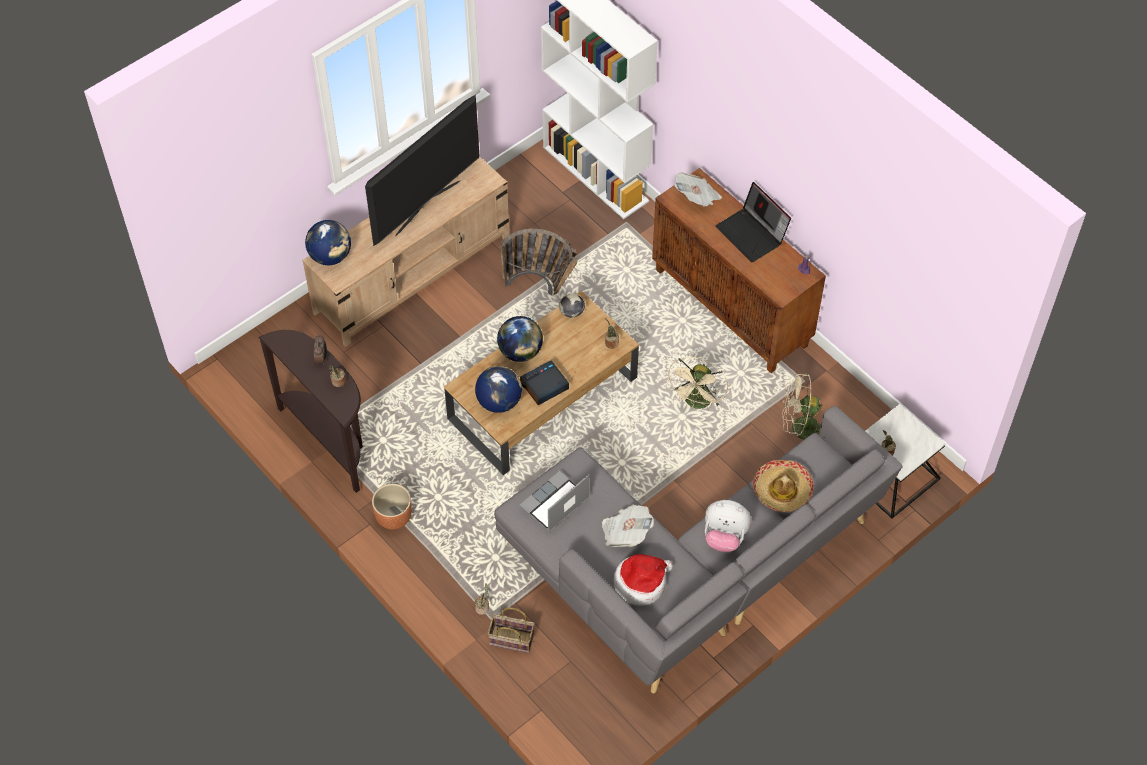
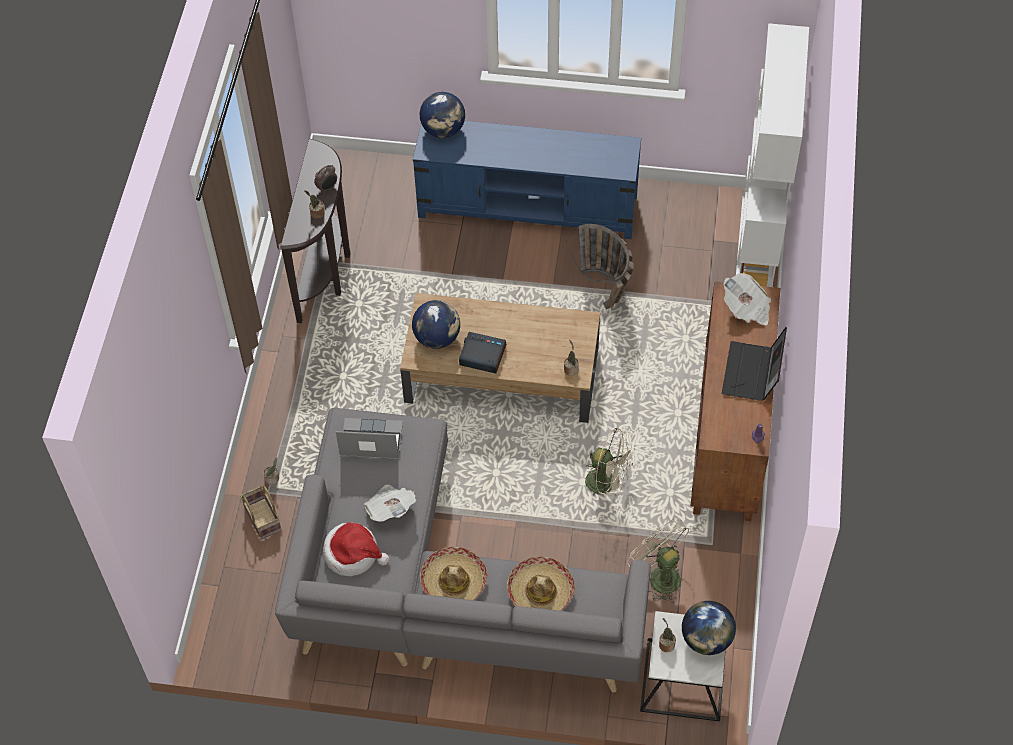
camera: 50 degrees right, 0 degrees up
(393, 517) = (298, 362): brown planter -> none
(413, 274) = (528, 207): beige tv stand -> blue tv stand
(427, 207) = (554, 151): television -> none
(520, 352) = (498, 316): globe -> globe (706, 639)
(572, 312) = (572, 321): bowl -> none
(697, 403) = (607, 483): beige fan -> beige fan turned 135 degrees counterclockwise
(724, 536) = (453, 581): plush toy -> hat

